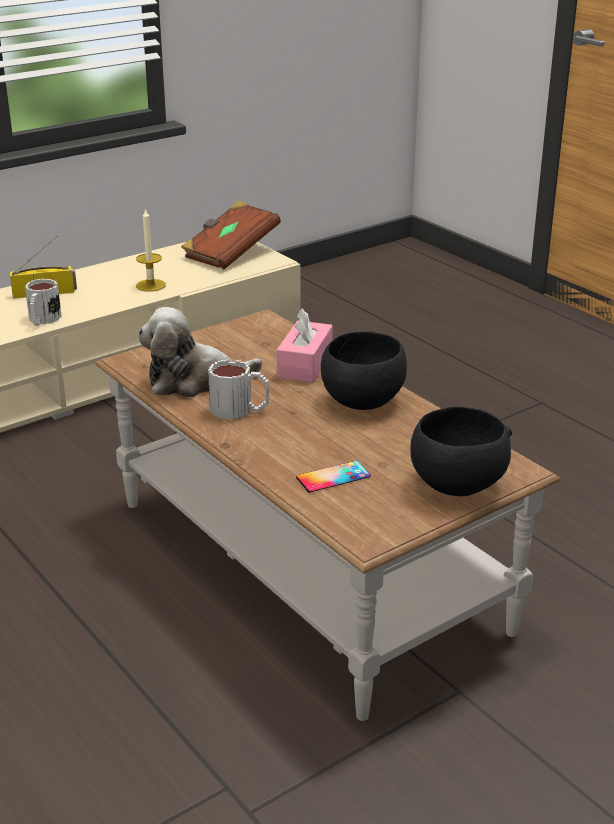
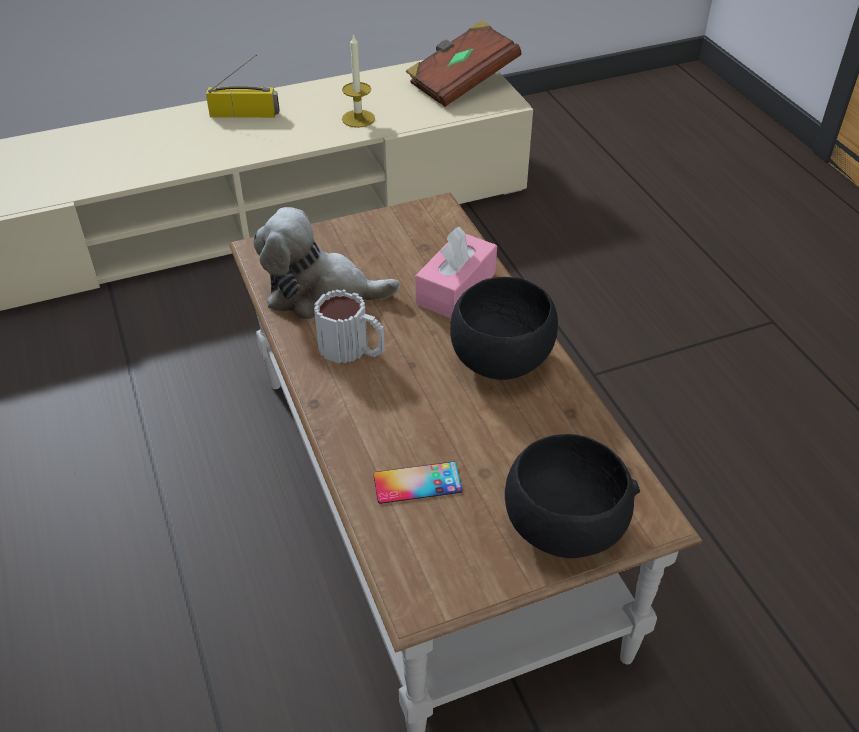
camera: 15 degrees right, 15 degrees up
(42, 320) = (227, 152): mug -> none

